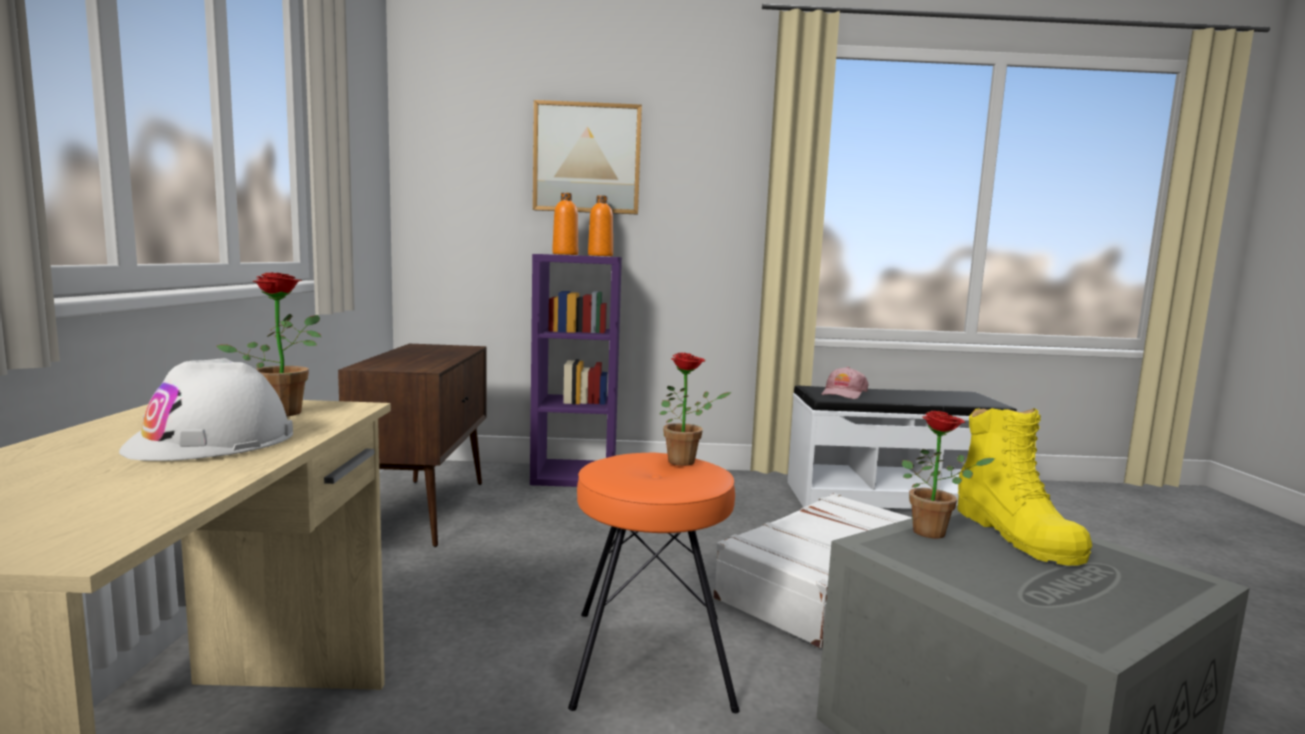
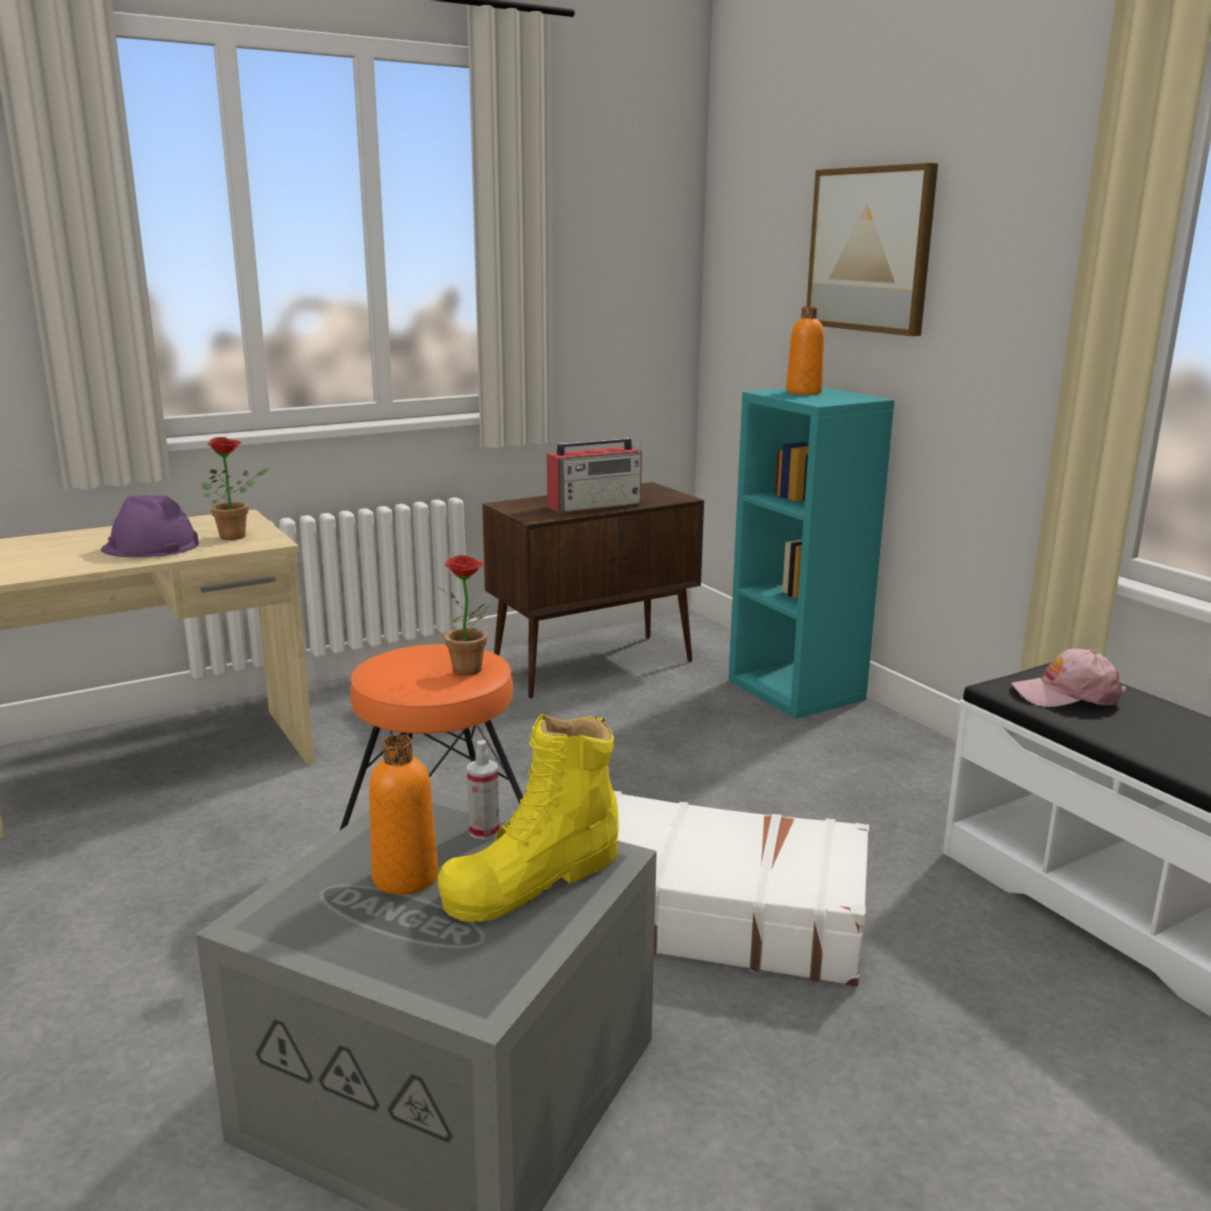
camera: 60 degrees right, 10 degrees up
(212, 441) = (150, 546): white hard hat -> purple hard hat
(435, 357) = (596, 505): none -> radio
(575, 475) = (797, 690): purple bookcase -> turquoise bookcase
(600, 255) = (852, 397): orange bottle -> orange bottle (405, 877)
(935, 532) = (484, 831): potted plant -> spray bottle

